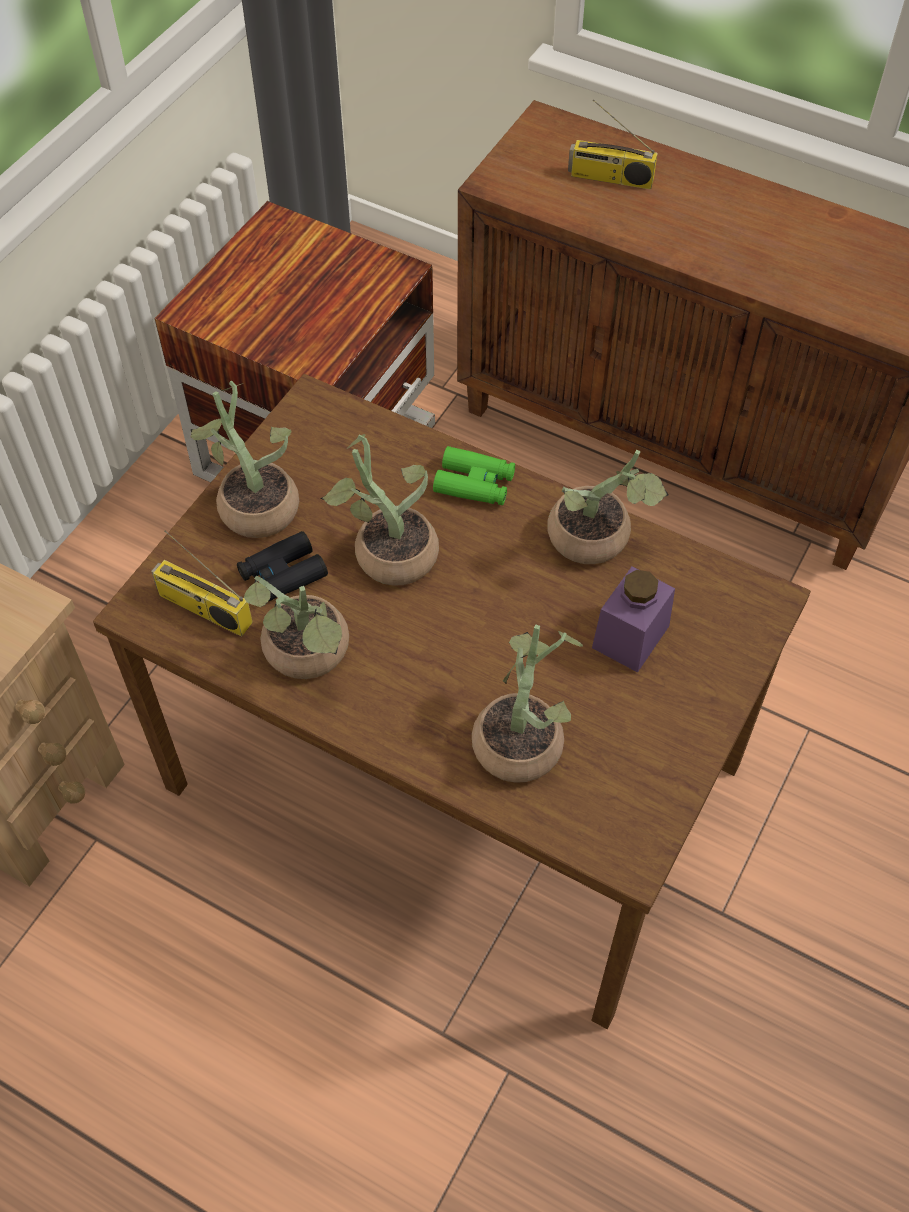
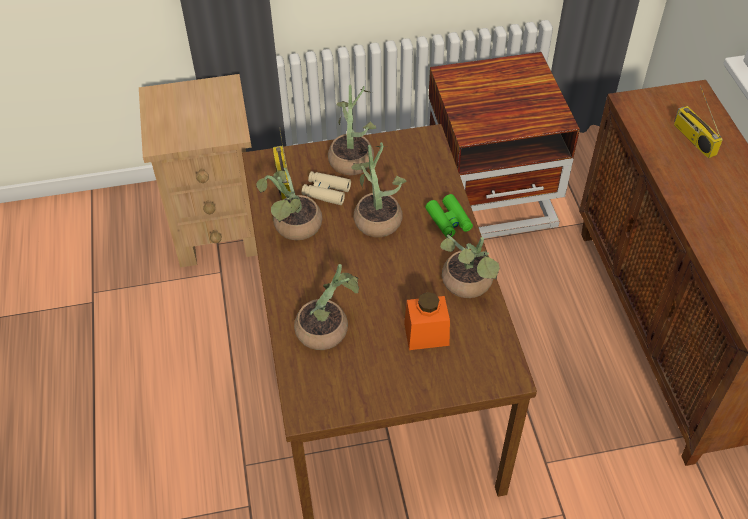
camera: 50 degrees right, 5 degrees down
(282, 575) = (326, 192): black binoculars -> beige binoculars
(630, 636) = (426, 334): purple jar -> orange jar

